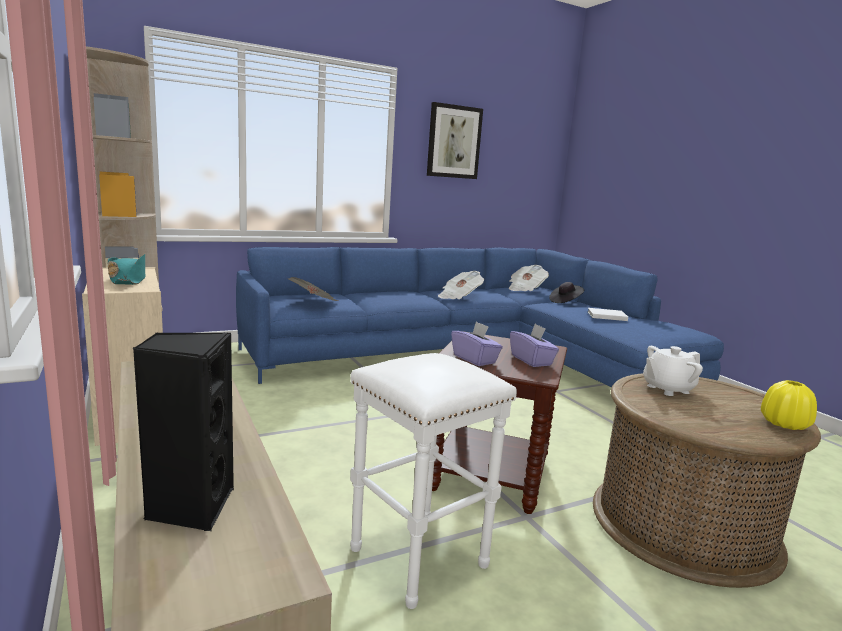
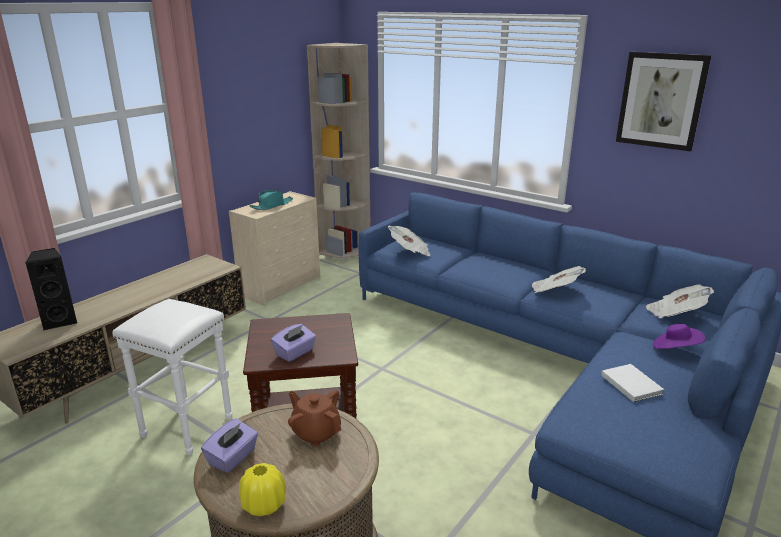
camera: 65 degrees right, 10 degrees up
(475, 359) = (274, 332): purple tissue box -> purple tissue box (233, 457)
(565, 301) = (675, 349): black hat -> purple hat
(667, 389) = (316, 432): white teapot -> brown teapot

